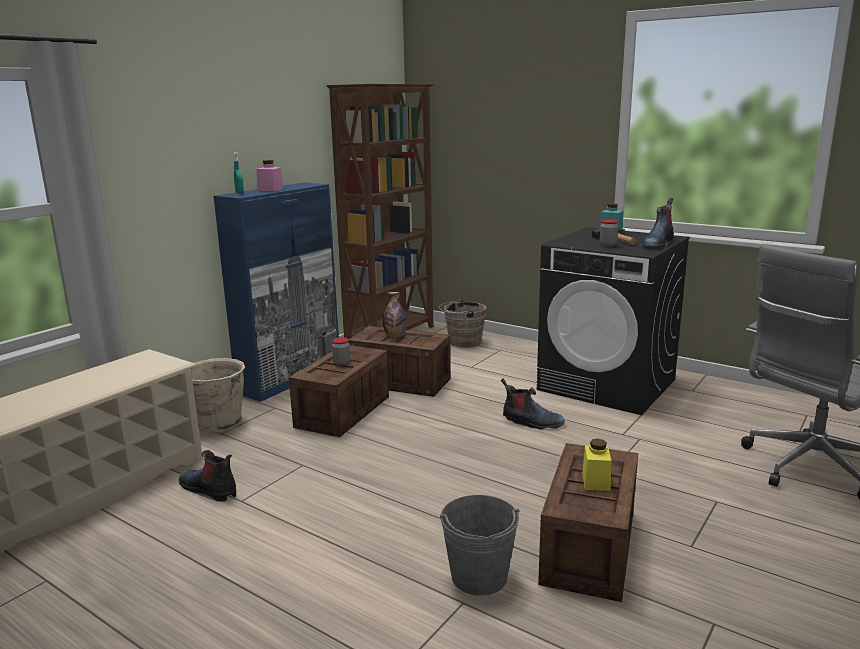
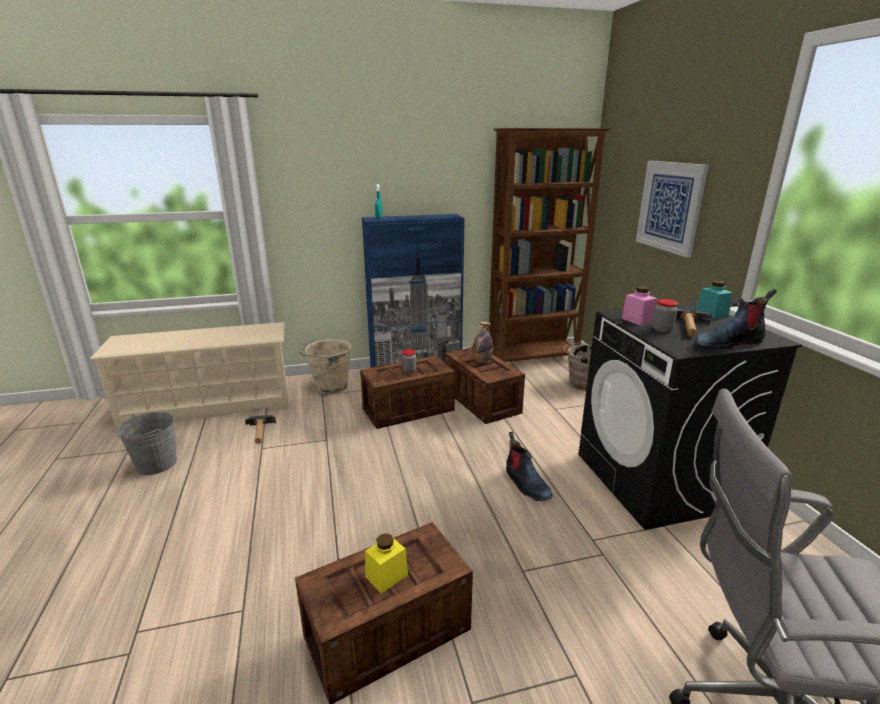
camera: 40 degrees right, 5 degrees up
(210, 490) = (260, 432): boot -> hammer
(270, 190) = (408, 217): pink jar -> pink jar (637, 320)
(479, 576) = (282, 597): grey bucket -> grey bucket (156, 464)
(518, 153) = (670, 207): none -> picture

